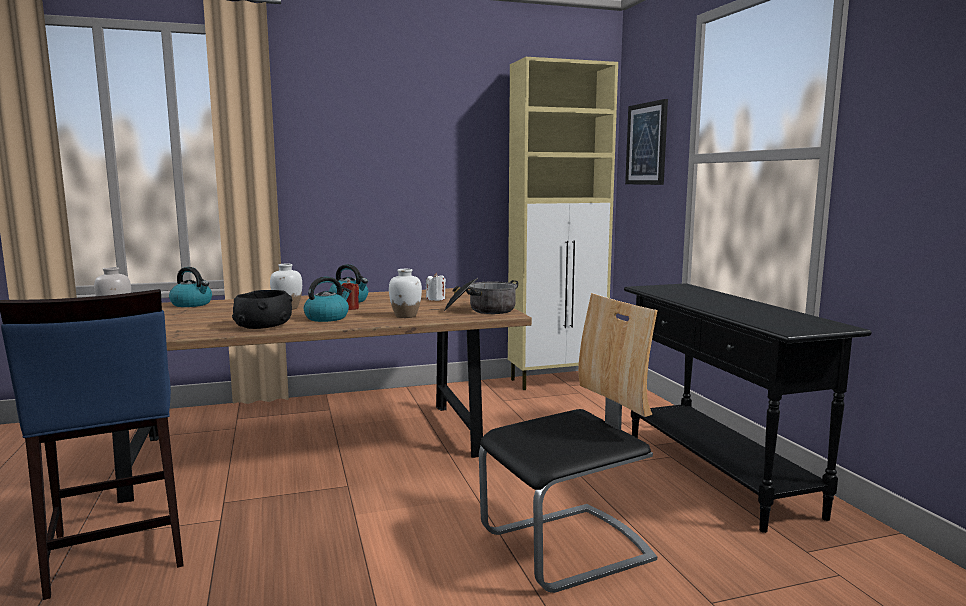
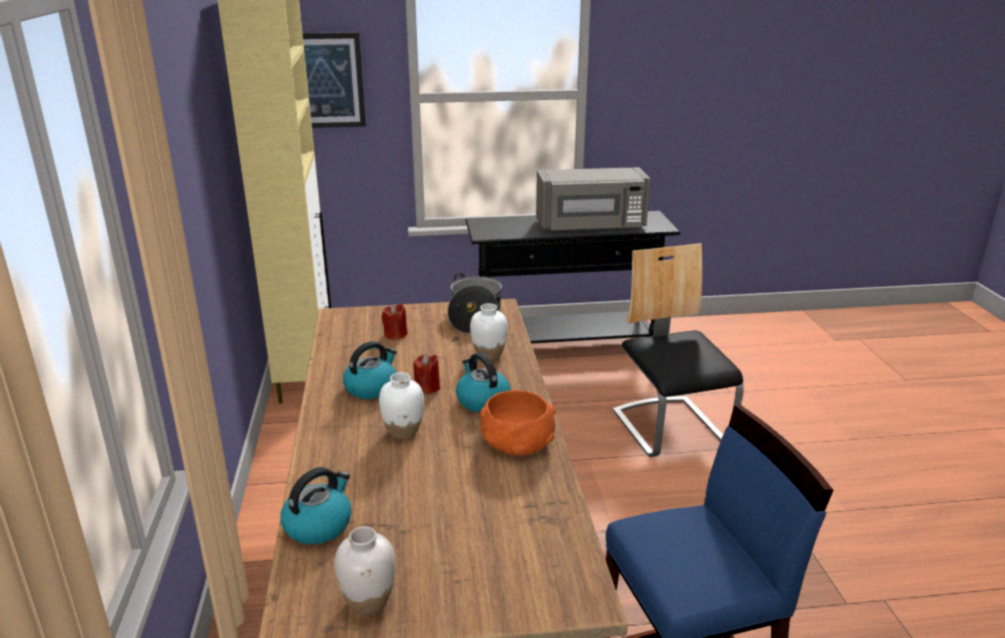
camera: 80 degrees left, 15 degrees up
(264, 326) = (518, 440): black bowl -> orange bowl
(436, 299) = (395, 335): white candle -> red candle
(733, 309) = (591, 226): none -> grey microwave

